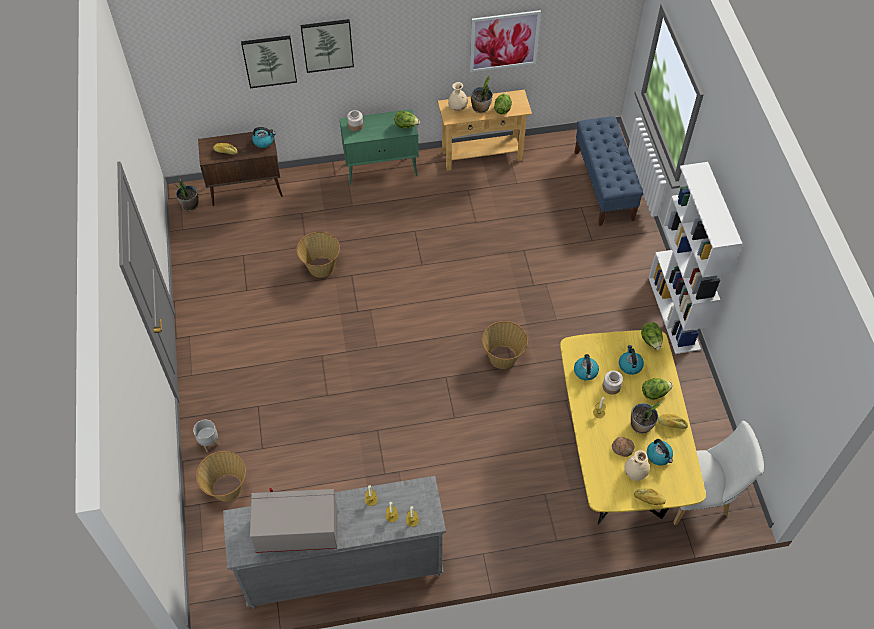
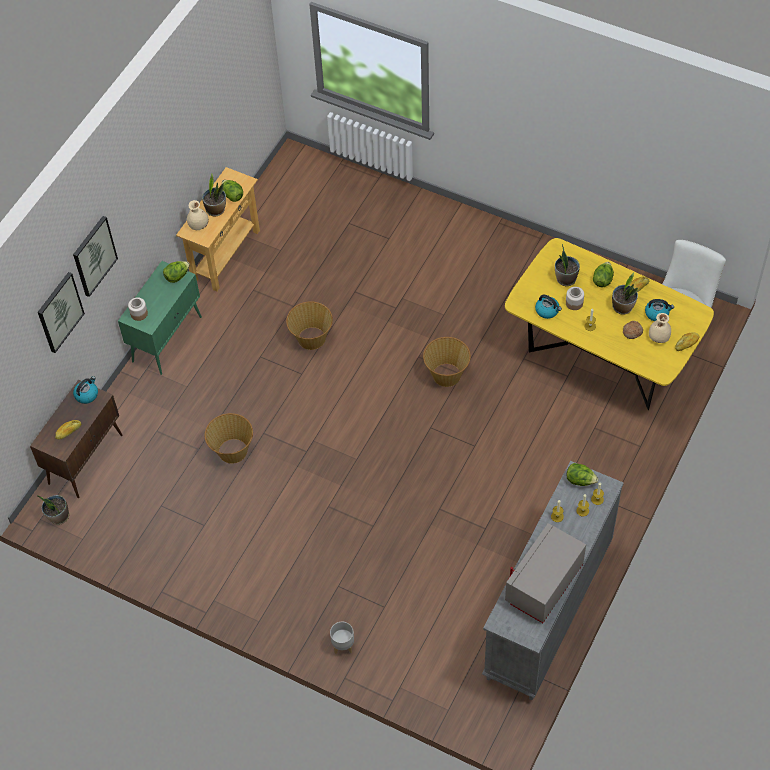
camera: 50 degrees left, 0 degrees up
(226, 488) = (401, 657): basket -> basket (311, 339)
(504, 41) = (202, 135): picture -> none
(604, 186) = (342, 193): blue bench -> none
(630, 365) = (565, 279): kettle -> potted plant
(651, 341) = (555, 251): lettuce -> lettuce (580, 480)
(674, 313) = (508, 233): white bookcase -> none

